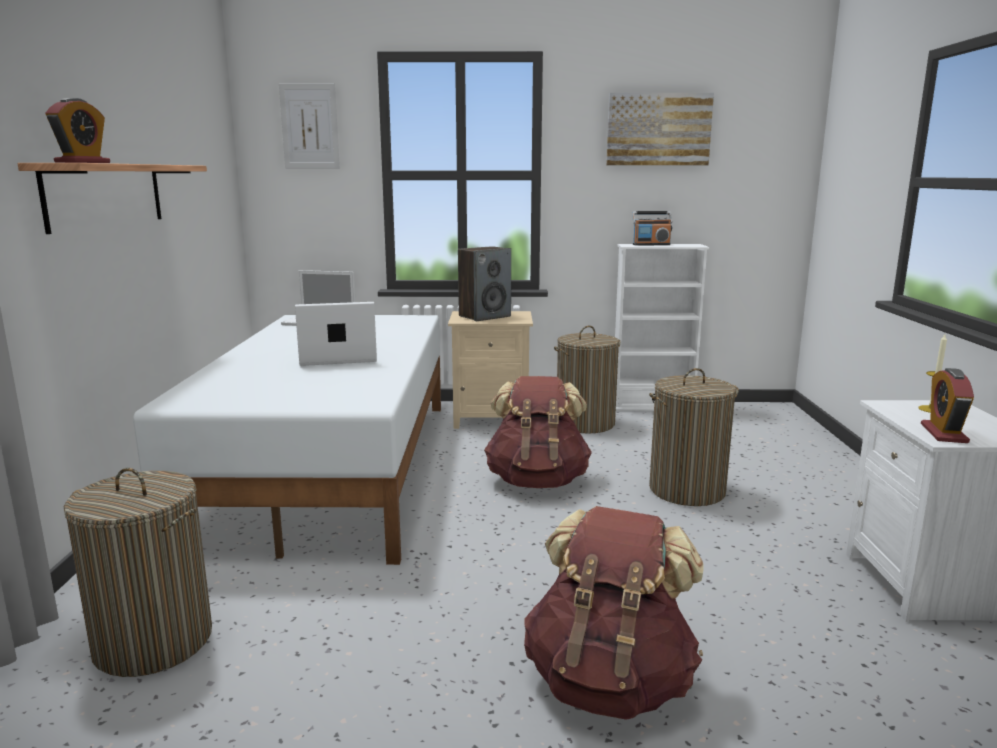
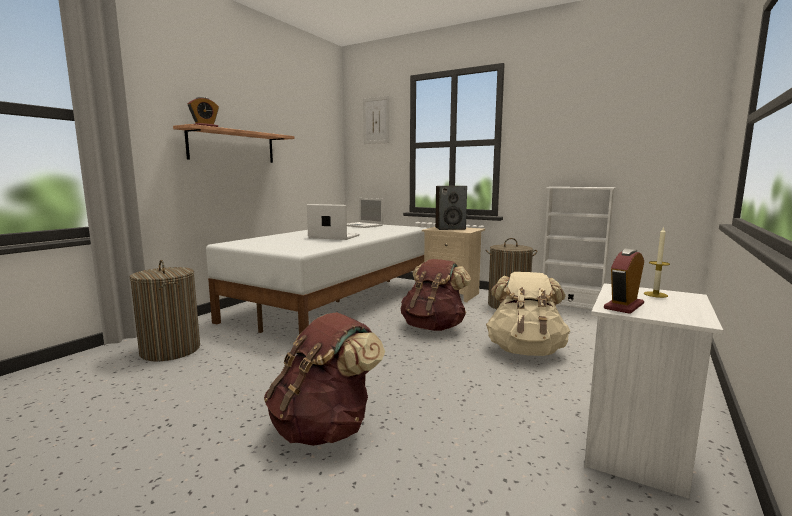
camera: 30 degrees right, 5 degrees down
(651, 244) = (571, 186): radio -> none
(658, 129) = (582, 106): picture -> none
(687, 490) = (525, 351): laundry basket -> beige backpack

